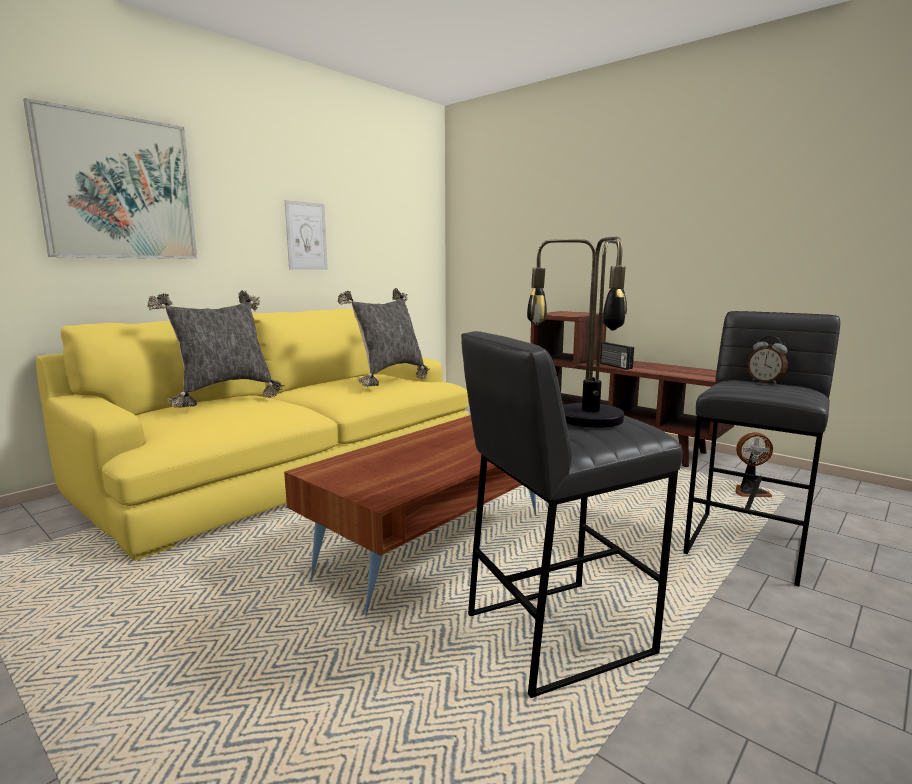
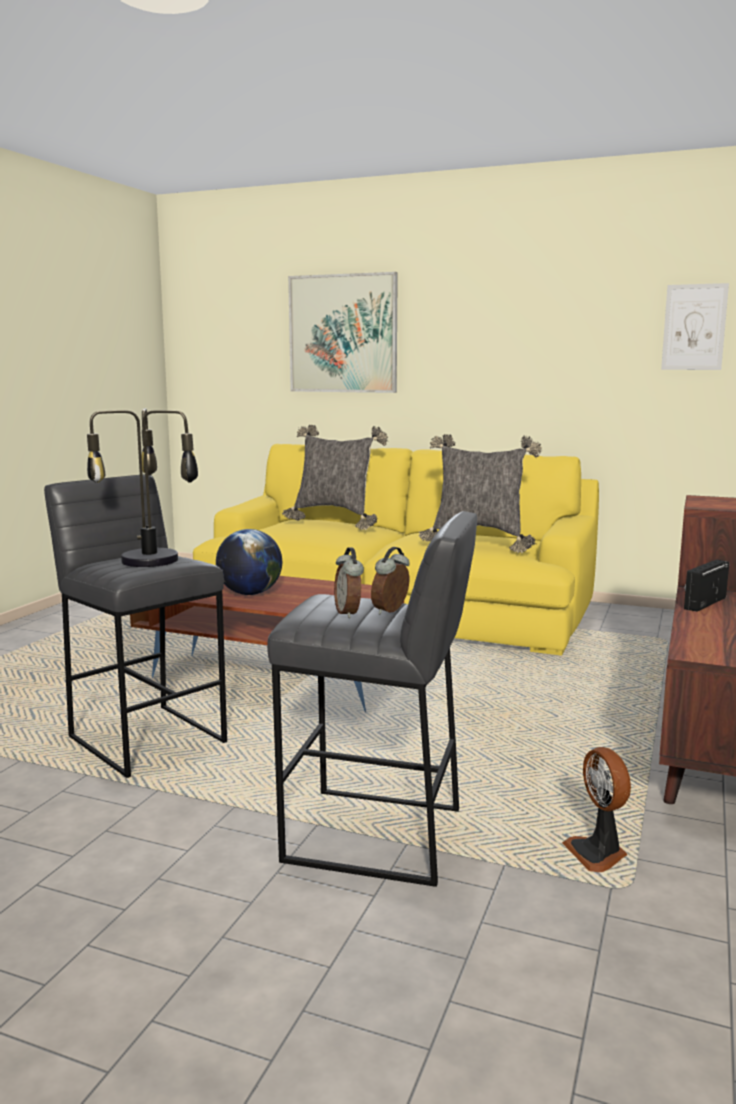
camera: 70 degrees right, 0 degrees up
(306, 236) = (522, 366): picture -> picture (694, 327)
(439, 458) = (250, 593): none -> globe
(782, 387) = (349, 613): none -> alarm clock

